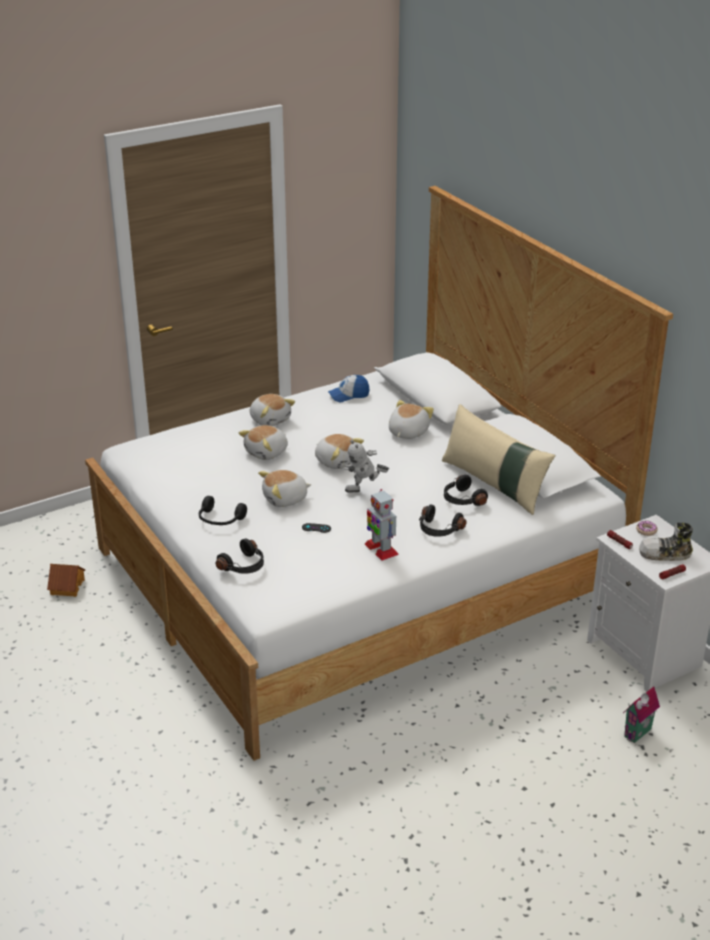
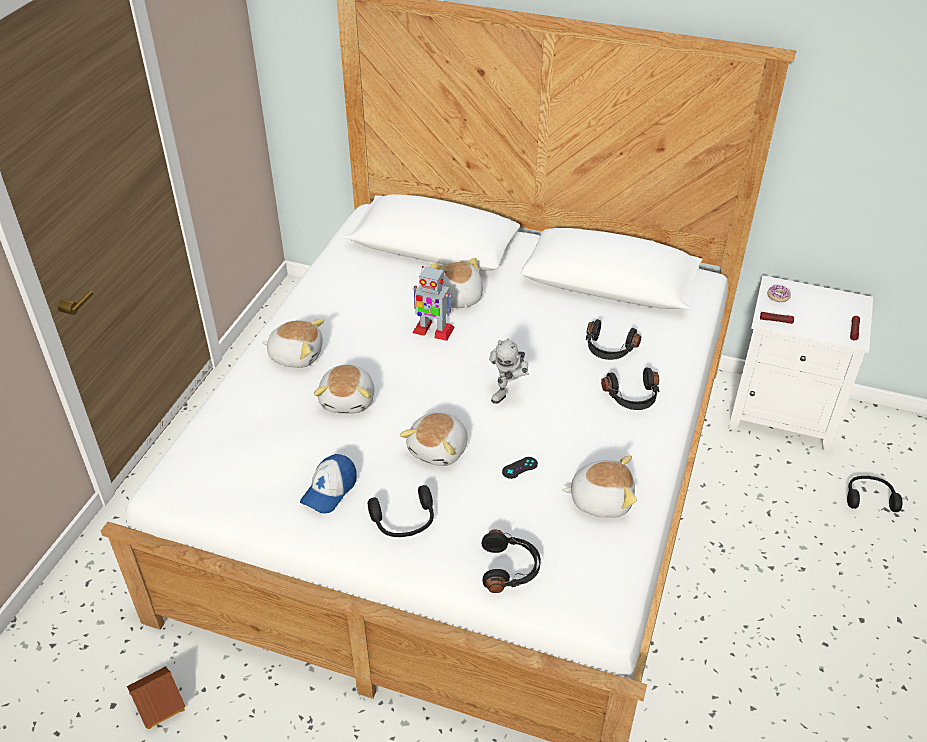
camera: 40 degrees left, 10 degrees up
(337, 461) = (435, 370): plush toy -> plush toy (600, 499)
(348, 395) = (344, 282): cap -> cap (329, 490)
(381, 549) = (613, 454): toy robot -> toy robot (432, 330)
(494, 484) = (611, 315): beige pillow -> none
(639, 734) = (869, 498): toy house -> black headphones
(665, 554) = (822, 312): shoe -> none

